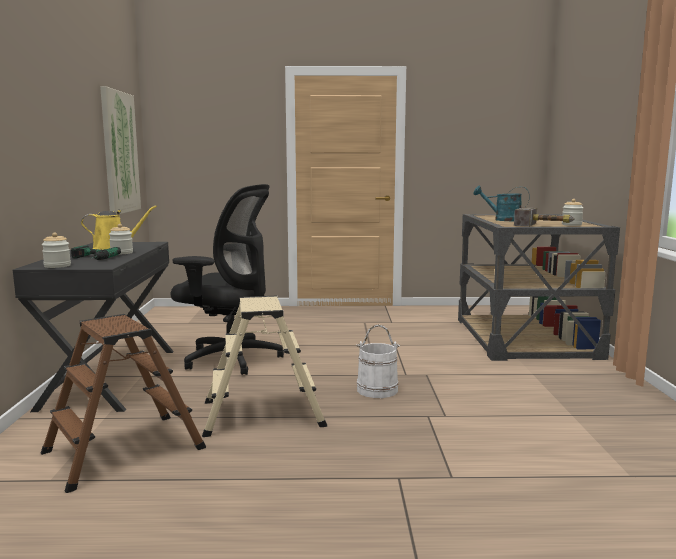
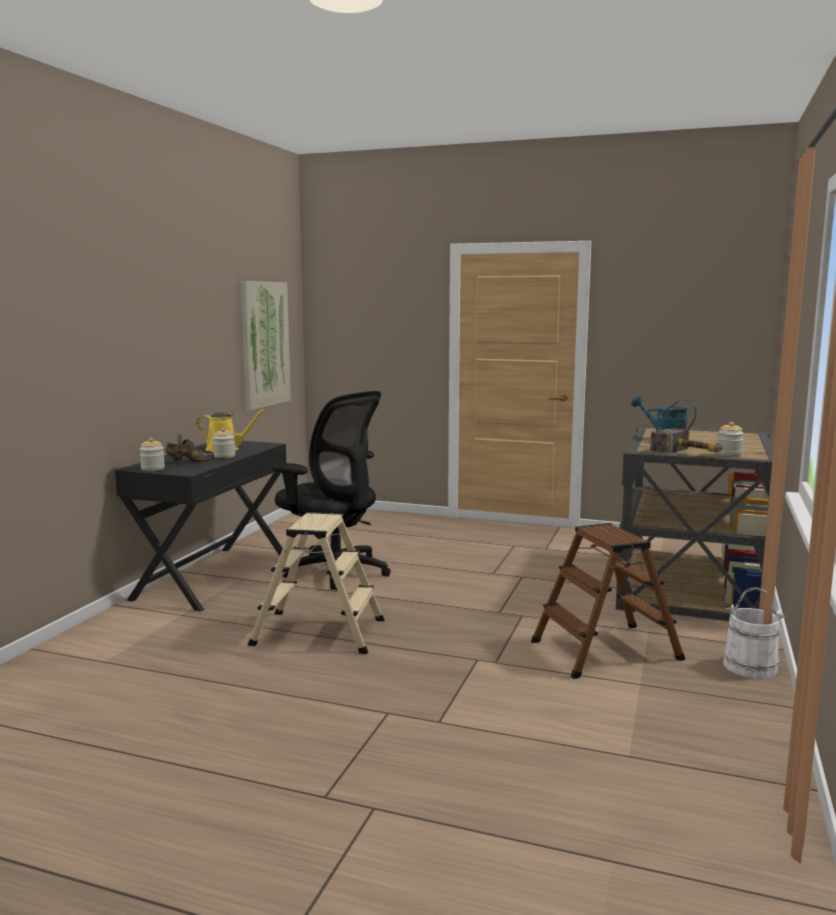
camera: 20 degrees right, 0 degrees up
(89, 259) = (188, 462): power drill -> brown shoe
(124, 450) = (176, 646): brown step ladder -> brown step ladder (606, 650)
(377, 390) = (452, 624): white bucket -> white bucket (750, 666)

